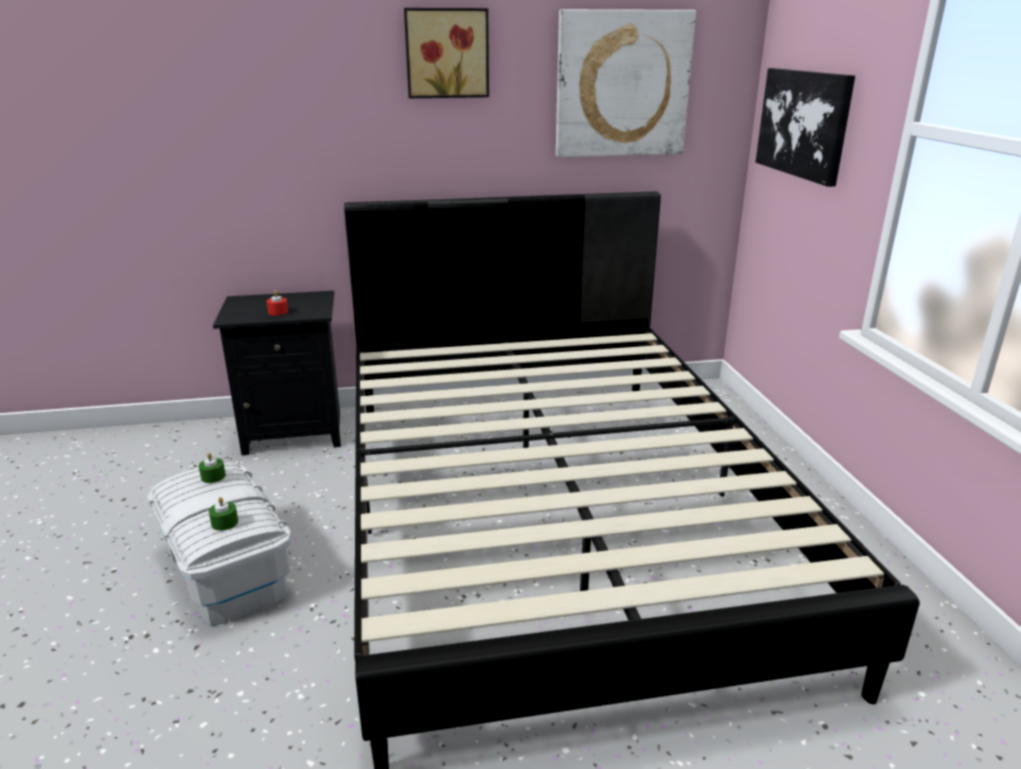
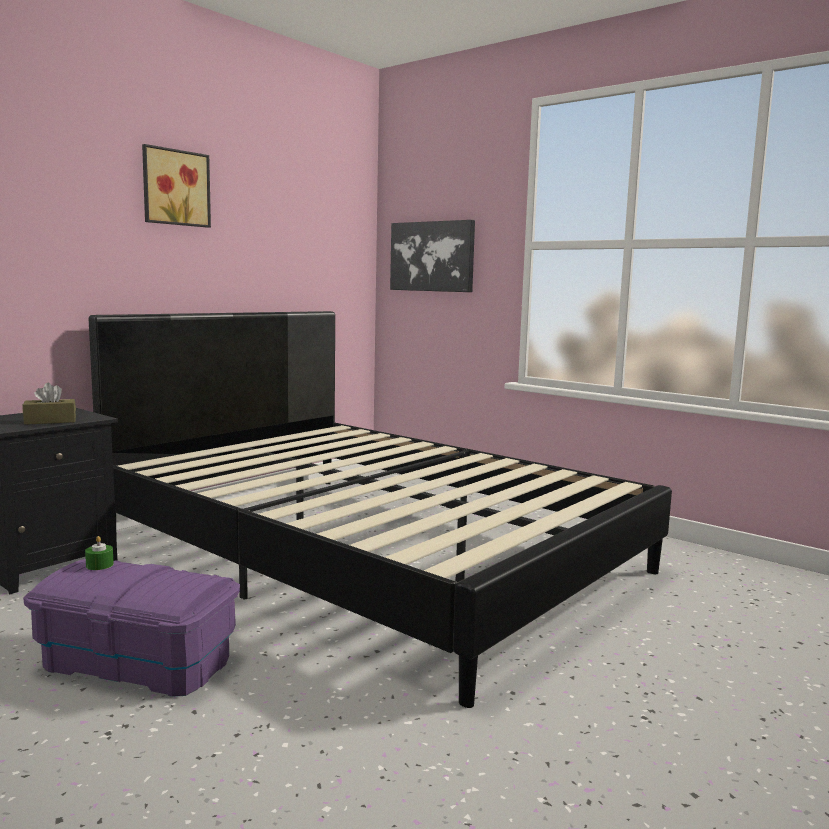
camera: 40 degrees left, 15 degrees down
(224, 523) = (174, 583): green candle -> none
(228, 570) = (138, 661): white storage box -> purple storage box
(278, 312) = (50, 421): red candle -> brown tissue box
(622, 84) = (298, 228): picture -> none

